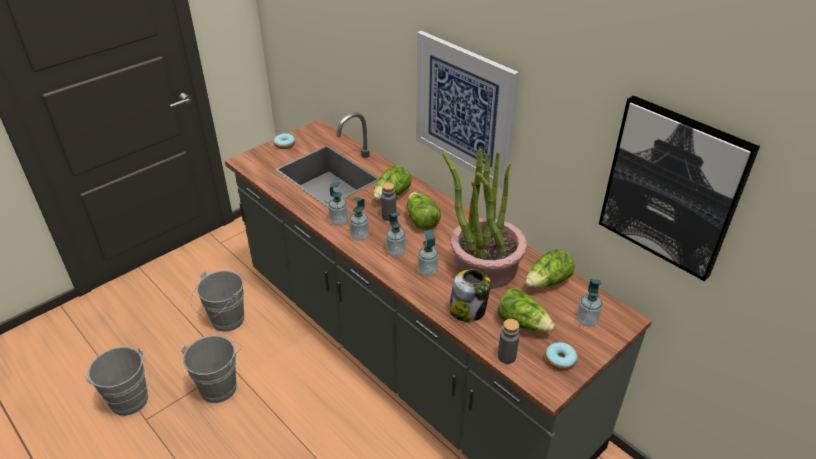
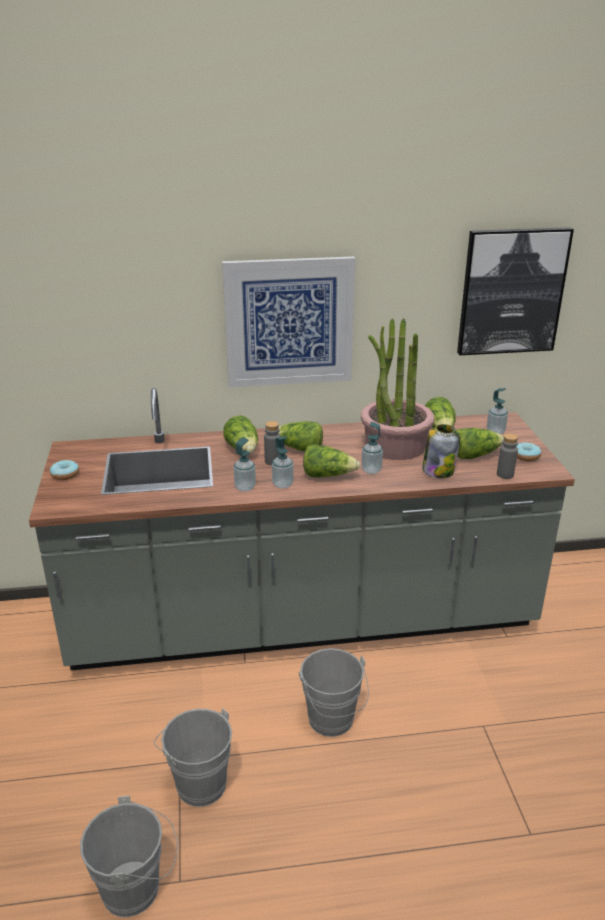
camera: 55 degrees left, 10 degrees down
(225, 322) = (103, 739): grey bucket -> grey bucket (332, 723)
(396, 252) = (328, 475): soap dispenser -> lettuce

